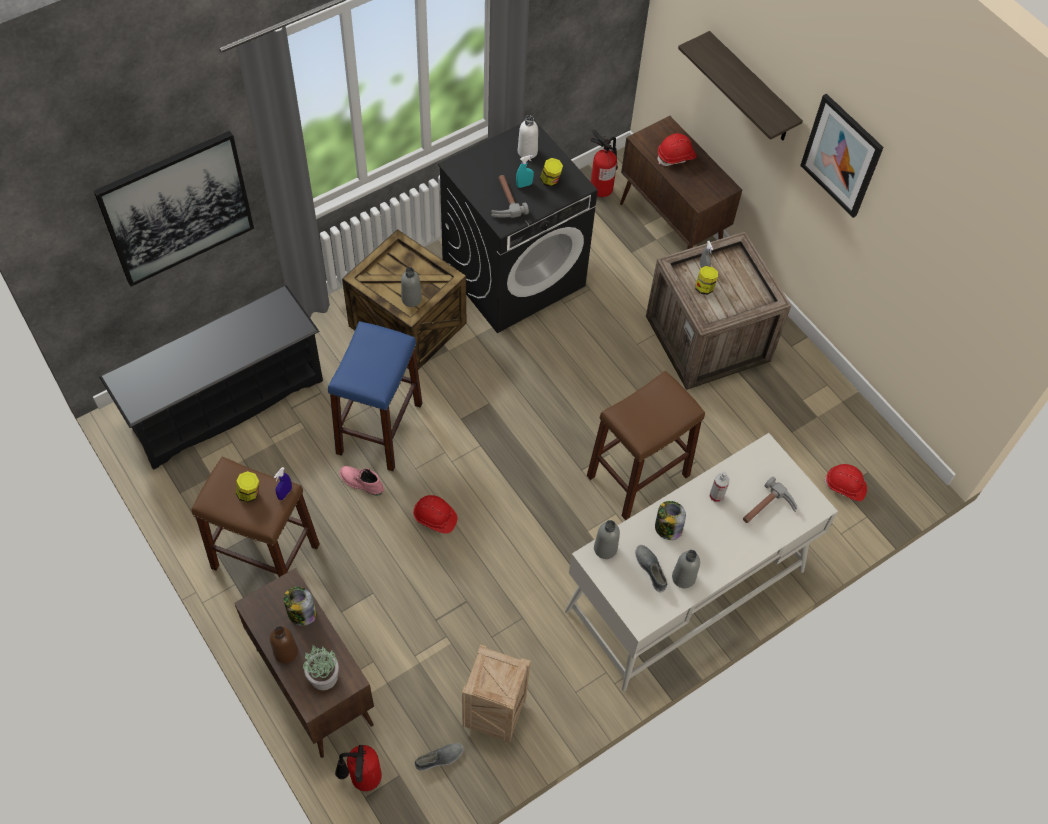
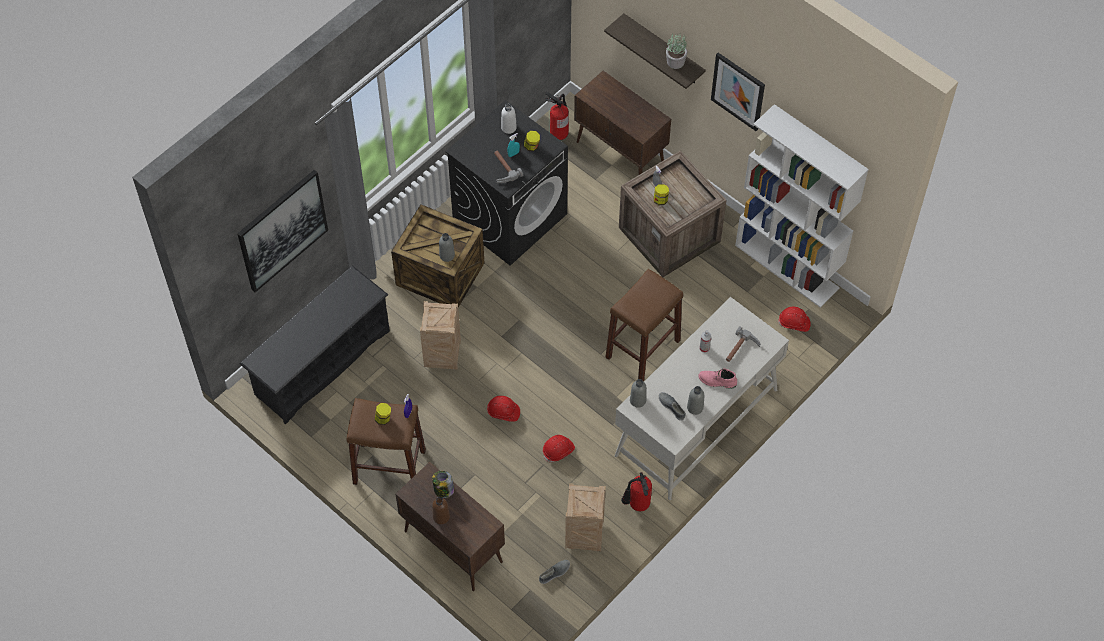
camera: 10 degrees left, 0 degrees up
(324, 676) = (472, 526): potted plant -> potted plant (676, 61)
(361, 483) = (442, 399): pink boot -> pink boot (717, 381)
(361, 779) = (505, 598): fire extinguisher -> fire extinguisher (636, 505)
(379, 428) = (443, 357): blue stool -> crate
(667, 528) = (676, 377): jar -> none
(676, 156) = (616, 103): red hard hat -> red hard hat (558, 451)
(851, 411) = (787, 266): none -> white bookcase

